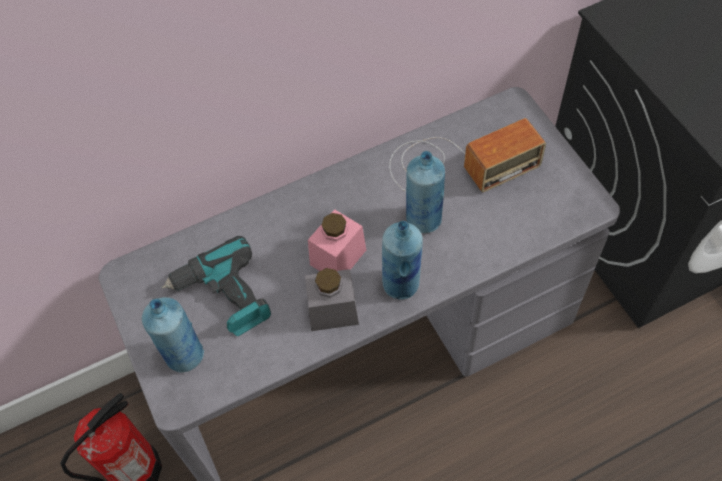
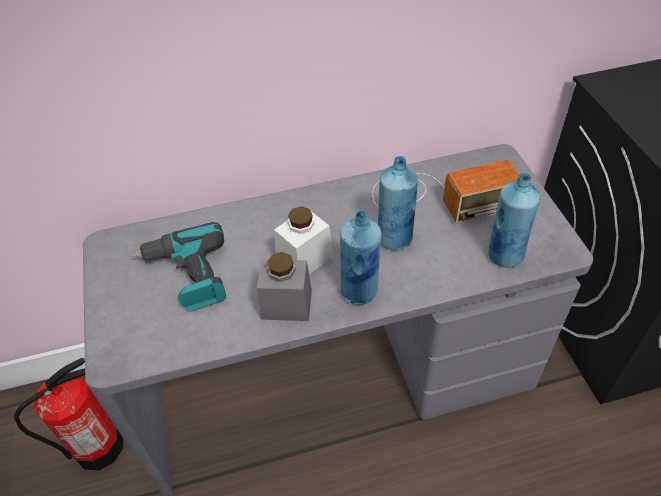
camera: 10 degrees right, 10 degrees down
(184, 355) = (134, 320): blue bottle -> blue bottle (504, 255)
(338, 257) = (304, 258): pink jar -> white jar

